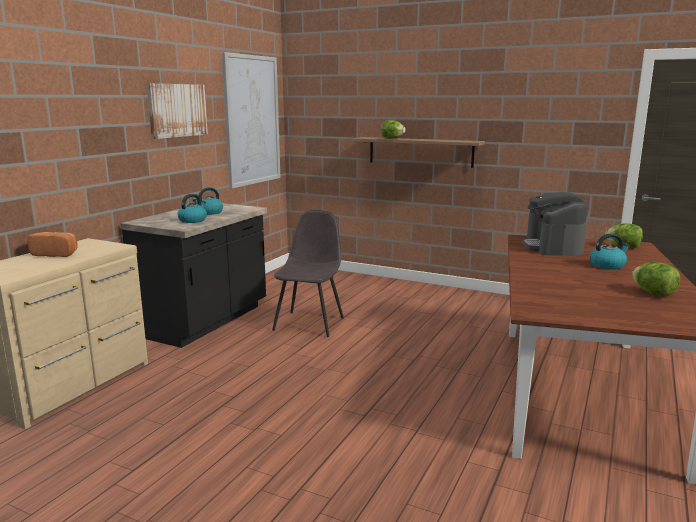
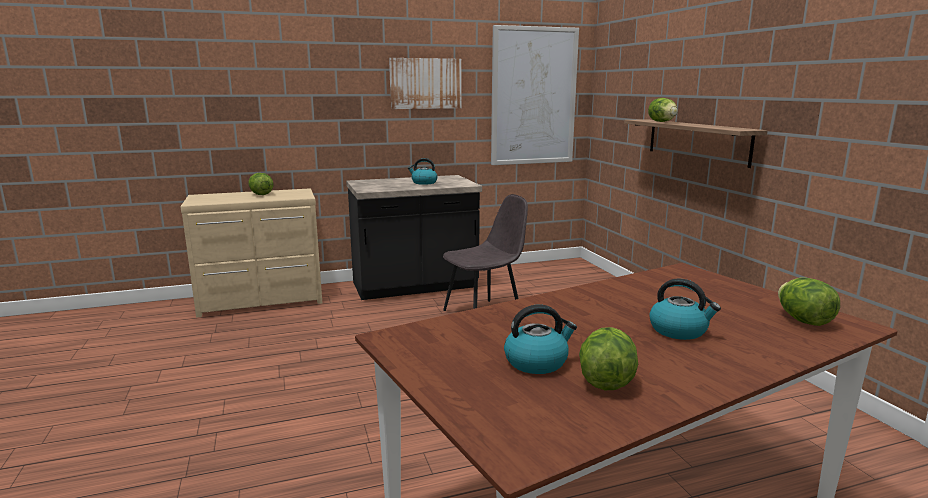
camera: 45 degrees right, 0 degrees up
(56, 254) = (261, 194): bread -> lettuce
(193, 220) = (391, 186): kettle -> kettle (537, 362)
(553, 247) = (686, 289): coffee machine -> none

